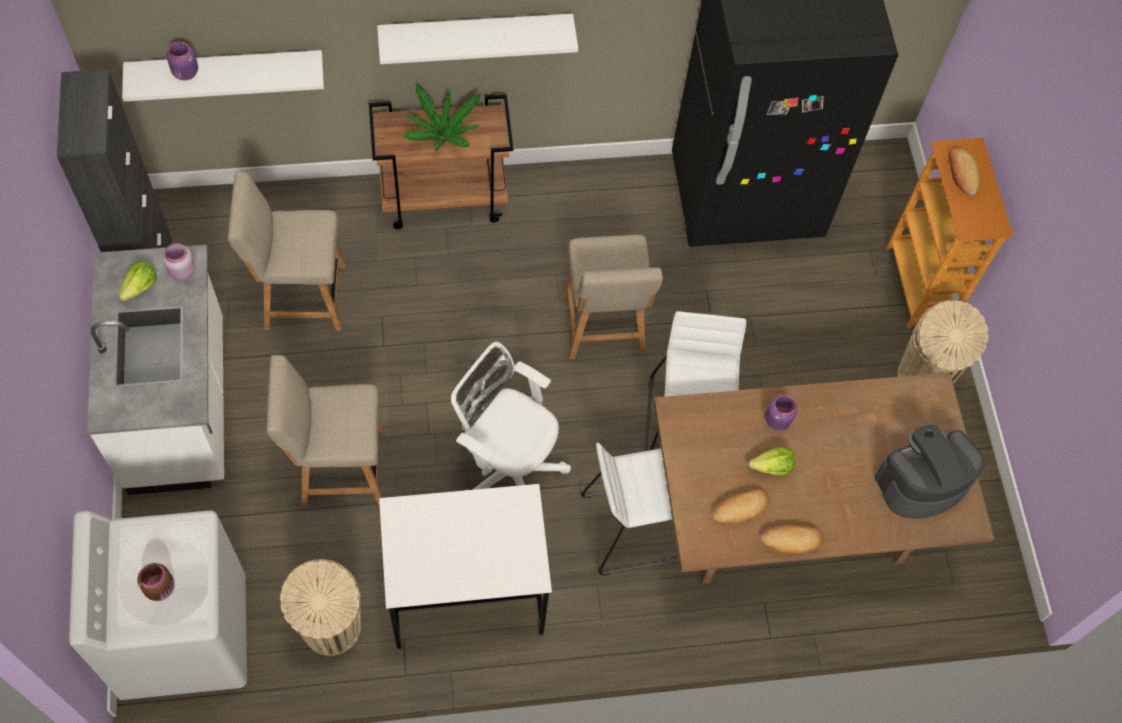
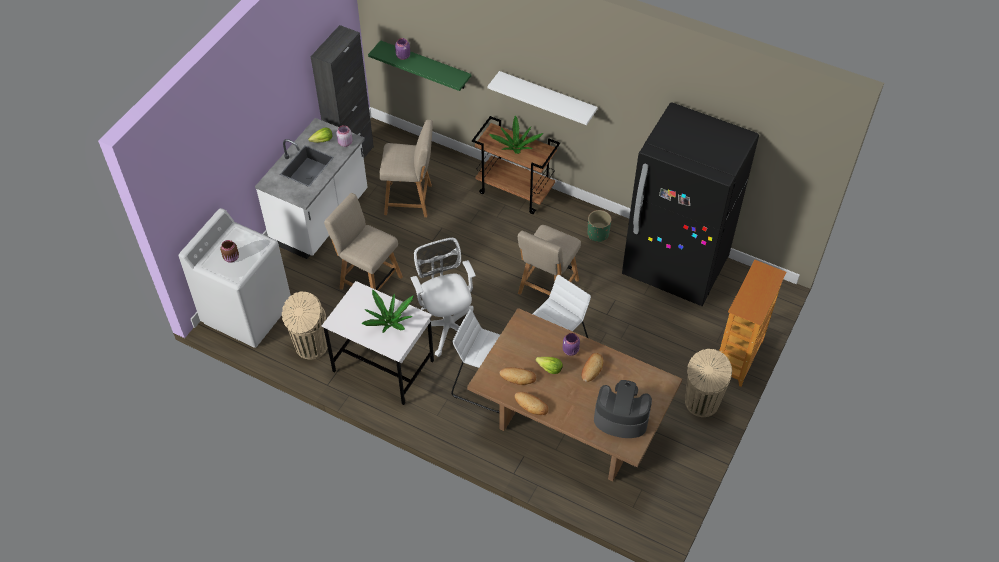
camera: 40 degrees right, 10 degrees down
(226, 69) = (425, 65): white shelf -> green shelf
(300, 296) = (411, 200): beige chair -> beige chair turned 150 degrees clockwise
(485, 535) = (389, 321): none -> potted plant
(609, 203) = (598, 234): none -> green planter
(962, 173) = (758, 282): bread -> bread (592, 368)

